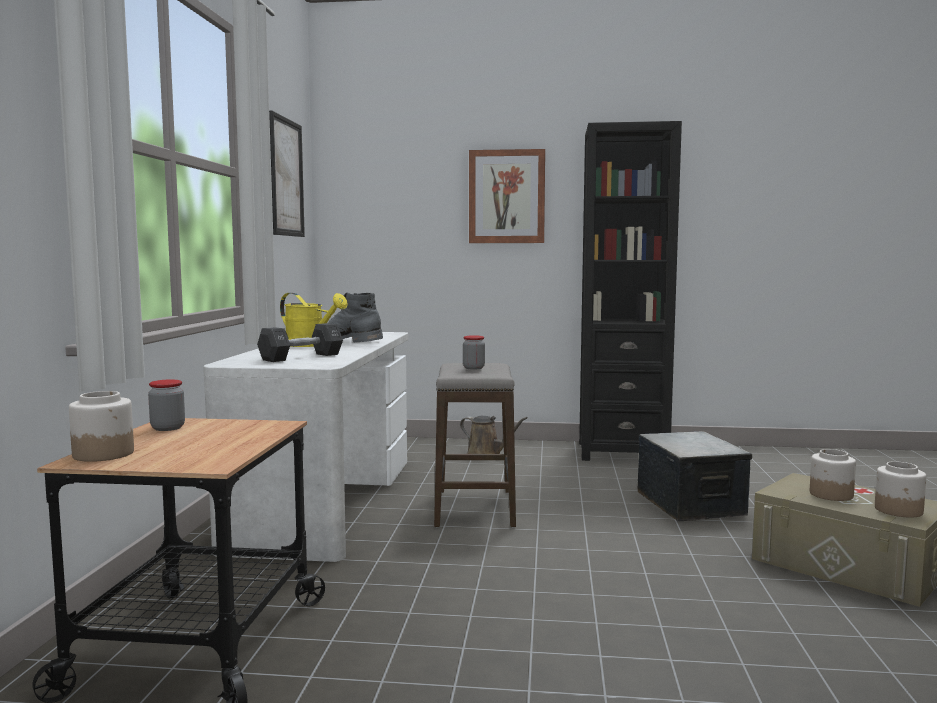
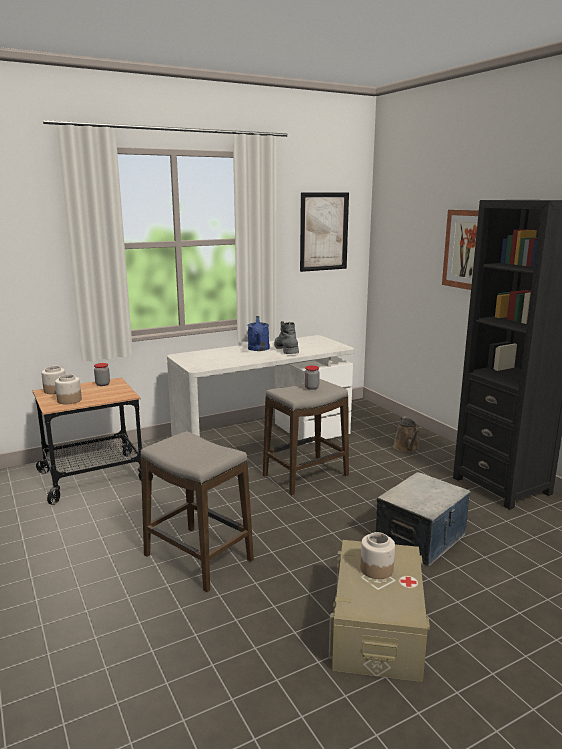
camera: 55 degrees right, 10 degrees up
(301, 357) = (214, 359): black dumbbell -> none
(310, 345) = (258, 349): yellow watering can -> blue watering can
(616, 620) = (198, 558): none -> stool
(899, 510) = (369, 602): jar -> jar (69, 400)

